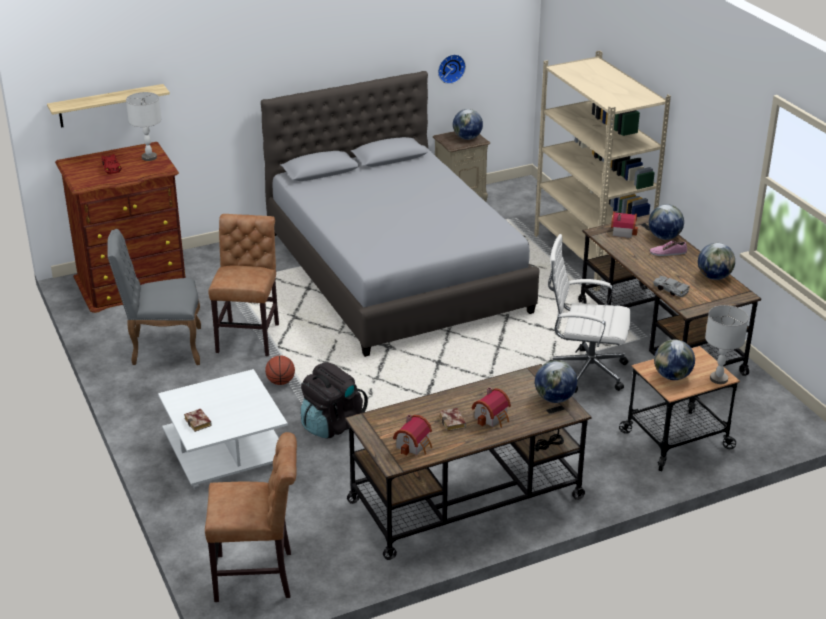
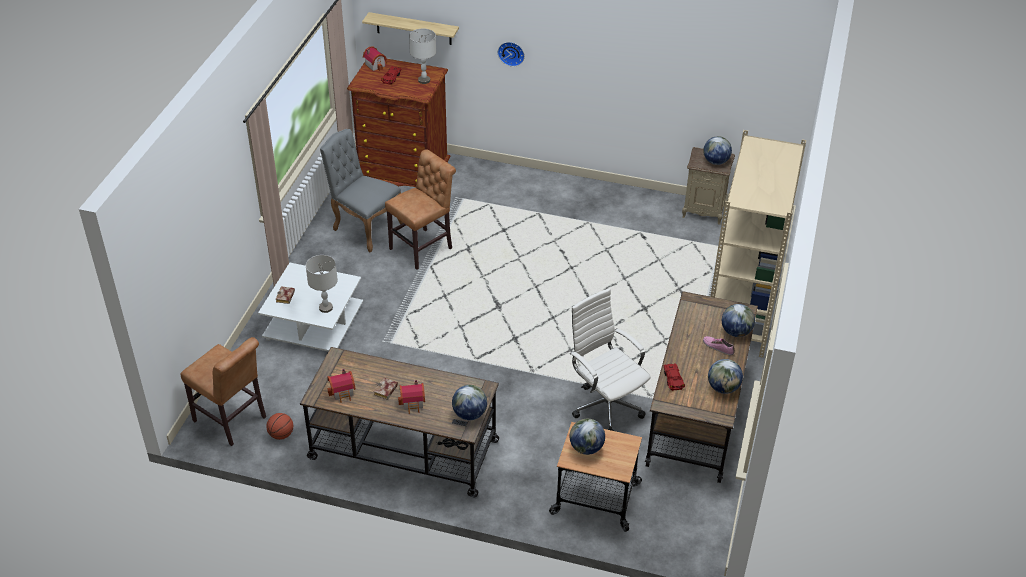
camera: 40 degrees right, 10 degrees up
(280, 382) = (401, 294): basketball -> basketball (281, 434)
(331, 424) = (393, 344): black backpack -> none
(396, 271) = (579, 248): grey bed -> none
(450, 68) = (719, 96): wall clock -> wall clock (511, 53)
(622, 231) = (710, 309): toy house -> toy house (376, 64)
(670, 290) = (673, 379): grey toy car -> red toy car
(718, 379) = (616, 471): grey table lamp -> grey table lamp (325, 308)

